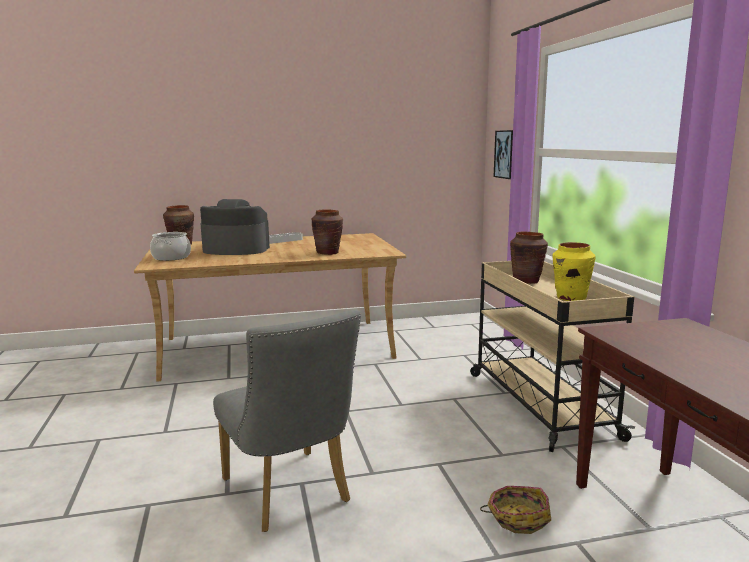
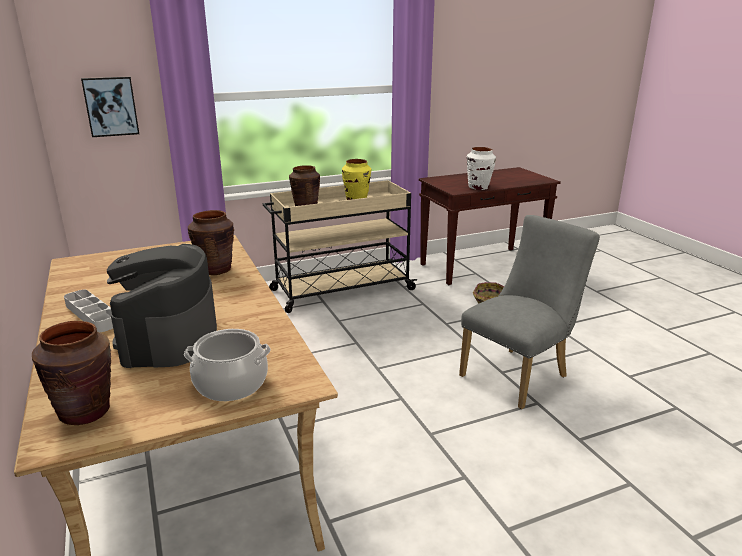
camera: 100 degrees left, 10 degrees up
(642, 347) = (478, 187): none -> white vase

